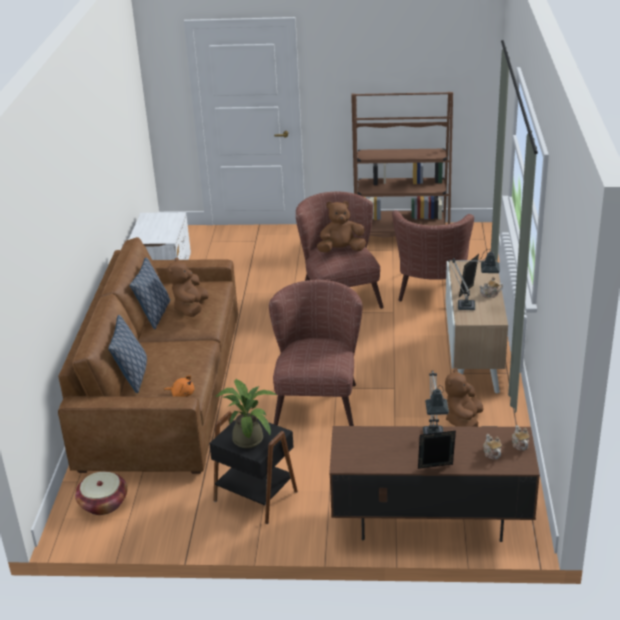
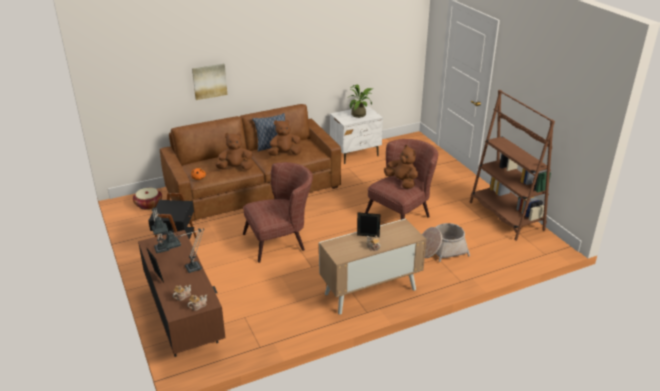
camera: 60 degrees right, 0 degrees up
(60, 261) = (209, 81): none -> picture
(133, 377) = (208, 160): pillow -> none
(248, 437) = (170, 209): potted plant -> potted plant (360, 114)
(432, 293) = (441, 250): brown armchair -> basket
(463, 422) = (294, 307): brown plush toy -> brown plush toy (235, 168)
(471, 306) = (349, 243): table lamp -> table lamp (162, 251)

